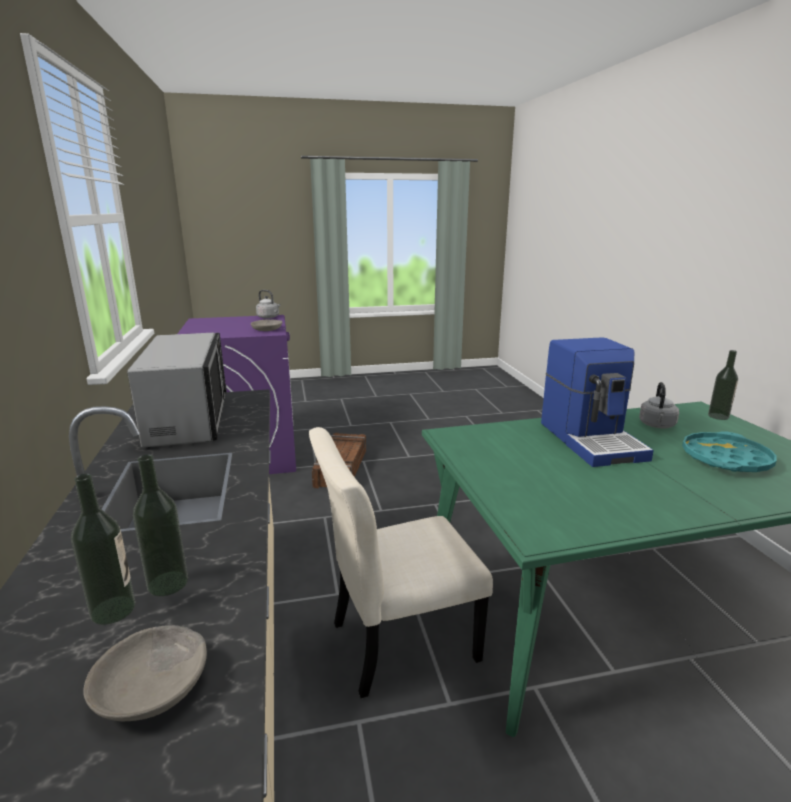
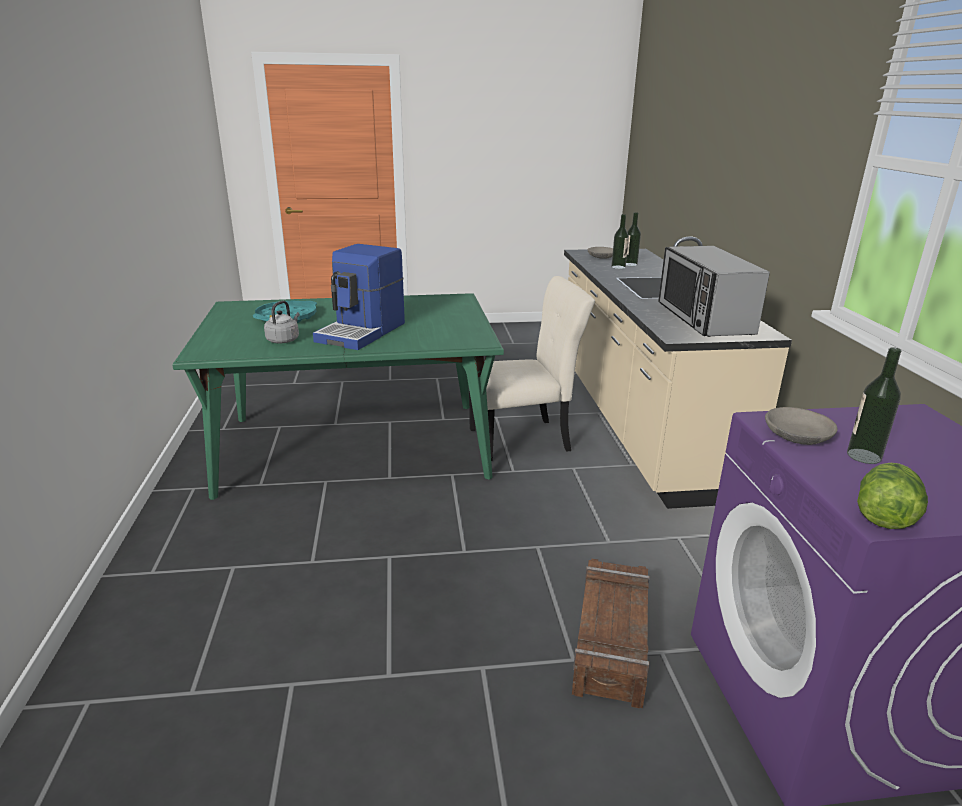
camera: 175 degrees left, 5 degrees up
(269, 317) = (884, 512): grey kettle -> lettuce
(592, 440) = (363, 332): coffee machine -> coffee machine turned 150 degrees counterclockwise
(718, 416) = (205, 345): bottle -> bottle (863, 456)

